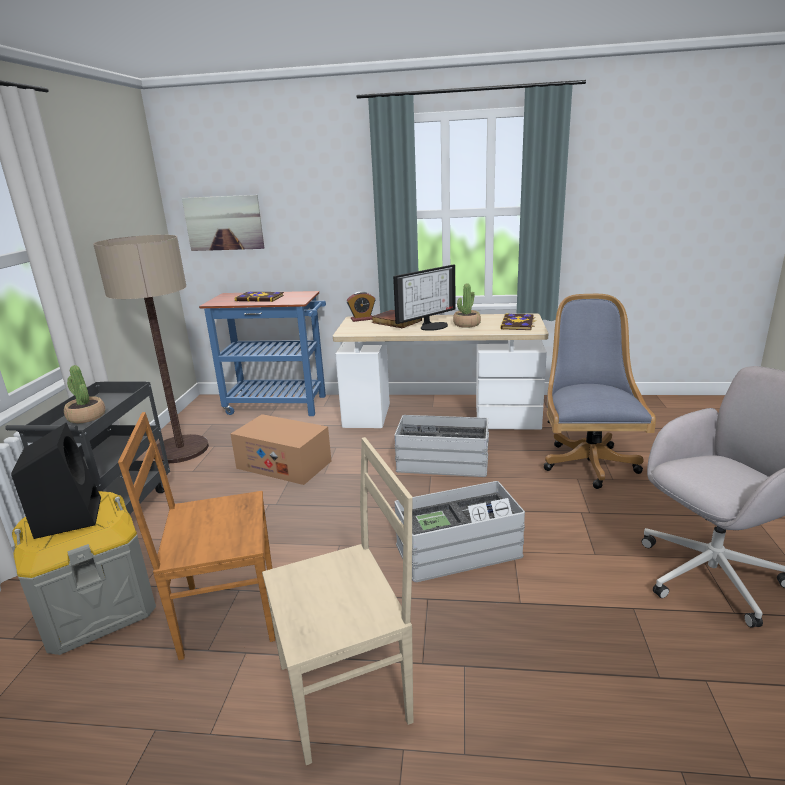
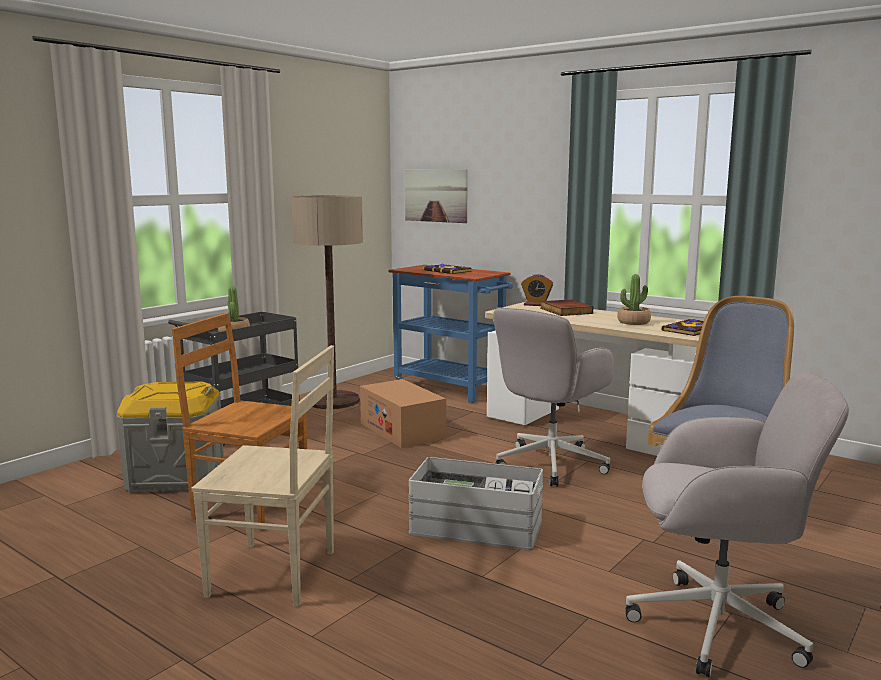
camera: 30 degrees right, 10 degrees down
(68, 516) = (170, 389): black speaker -> none
(432, 326) = (595, 318): monitor -> none
(442, 462) = (550, 465): grey storage box -> grey office chair

